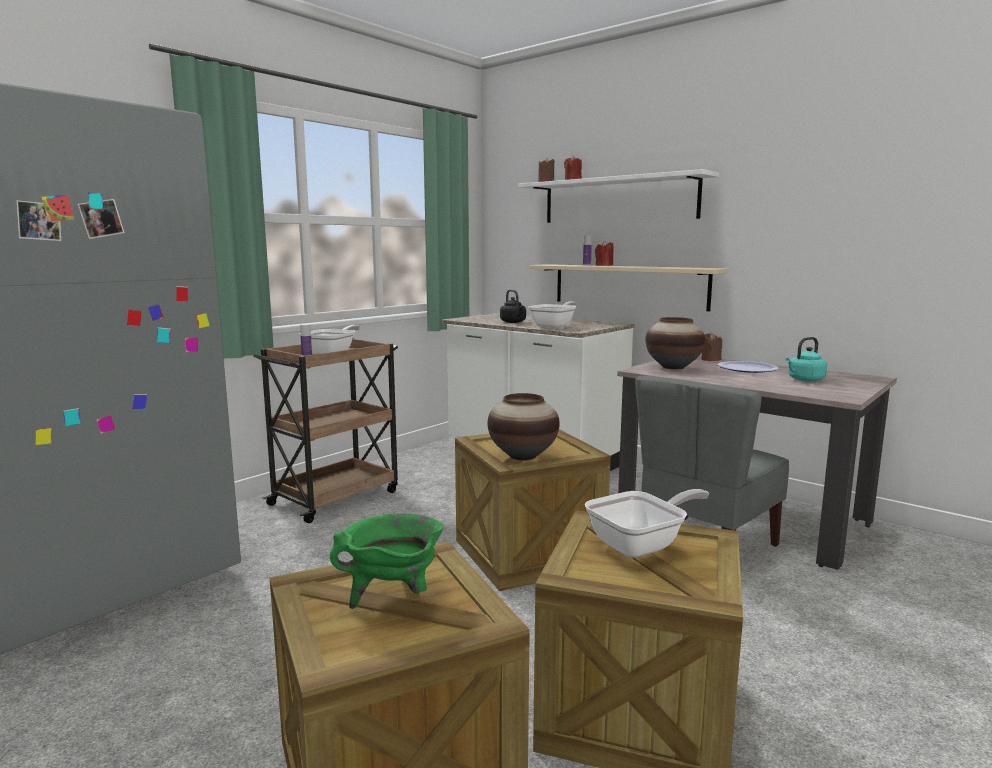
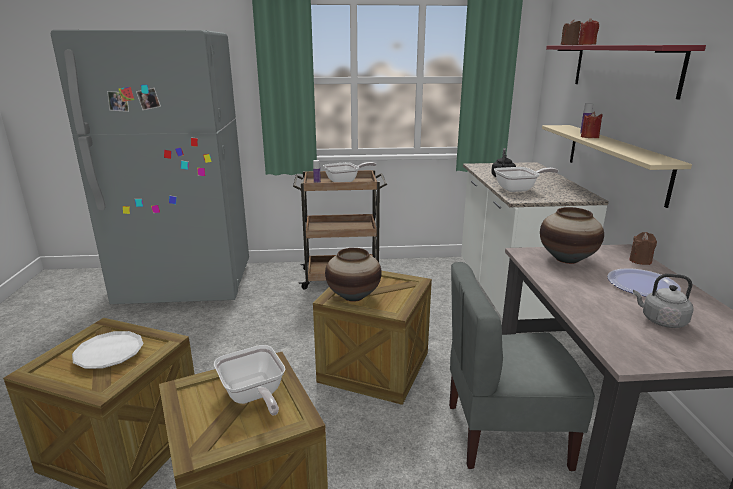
camera: 45 degrees right, 10 degrees up
(393, 596) = (109, 354): green cooking pot -> white plate
(618, 200) = (623, 68): white shelf -> red shelf
(642, 545) = (253, 396): frying pan -> frying pan turned 45 degrees clockwise
(804, 380) = (661, 321): turquoise kettle -> grey kettle

